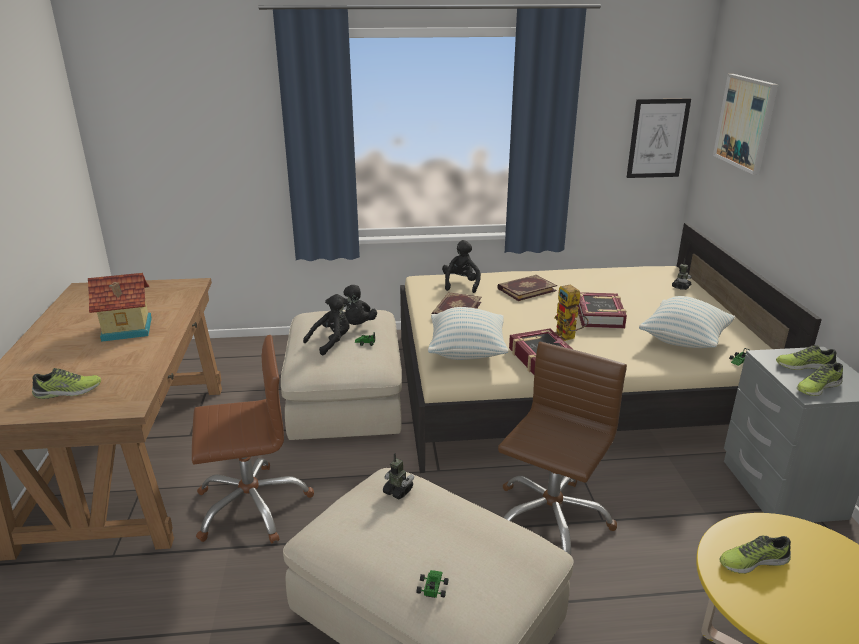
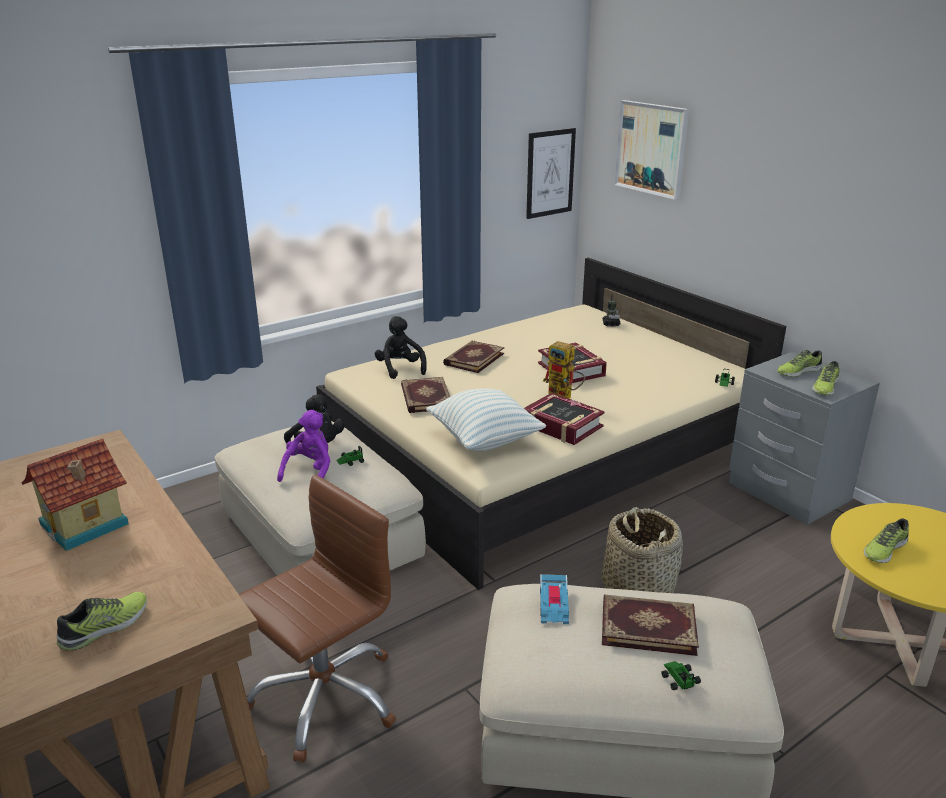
camera: 30 degrees left, 0 degrees up
(331, 342) = (310, 472): black plush toy -> purple plush toy
(398, 491) = (554, 604): toy robot -> toy car
(451, 537) = (648, 626): none -> book
(550, 518) = (638, 587): brown office chair -> basket
(684, 341) = (664, 375): pillow -> none

